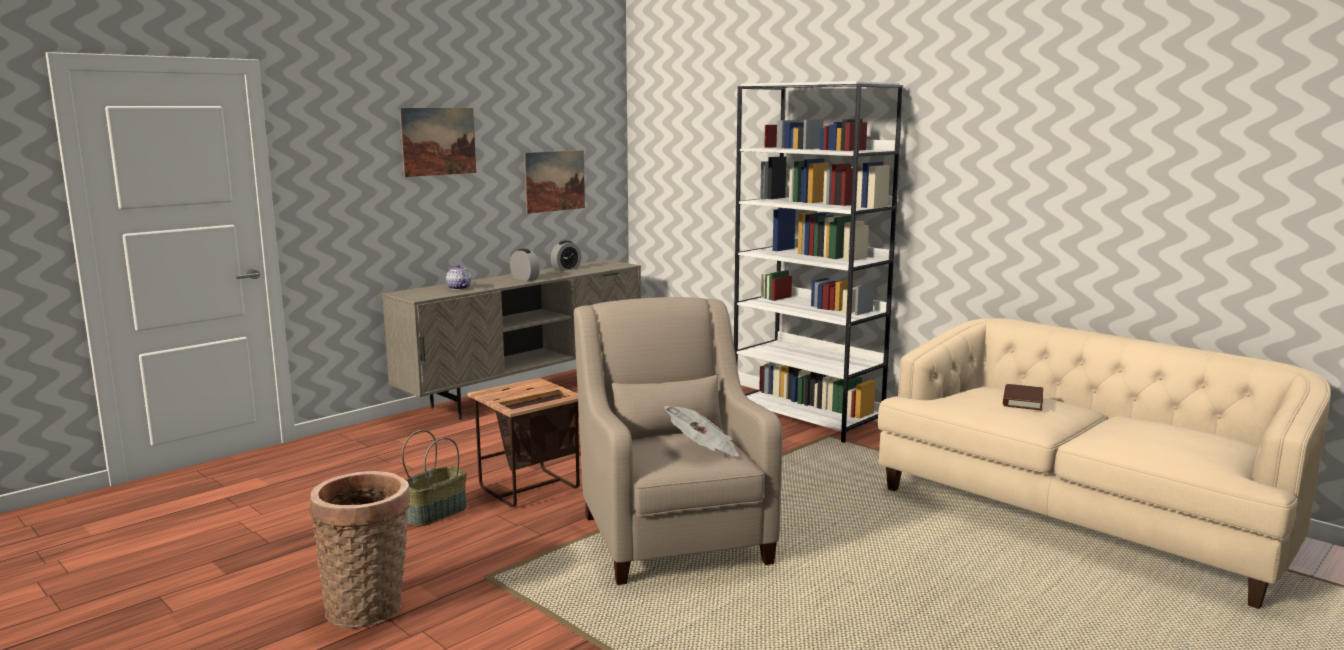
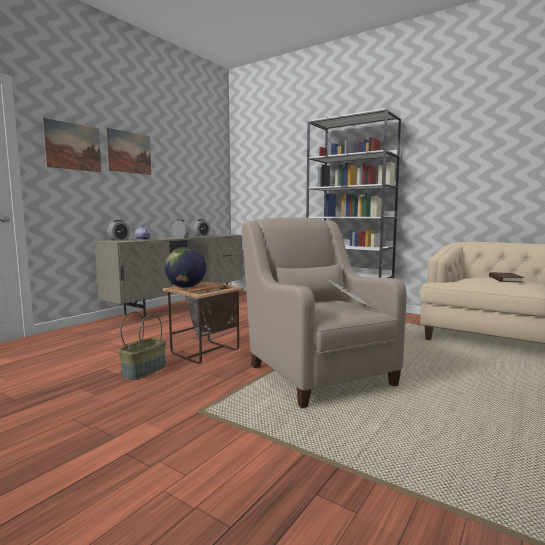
camera: 10 degrees left, 5 degrees down
(369, 609) = (107, 445): basket -> none
(421, 289) = (119, 239): none -> alarm clock
(500, 392) = (185, 287): none -> globe
(555, 181) = (194, 186): picture -> picture (73, 146)

